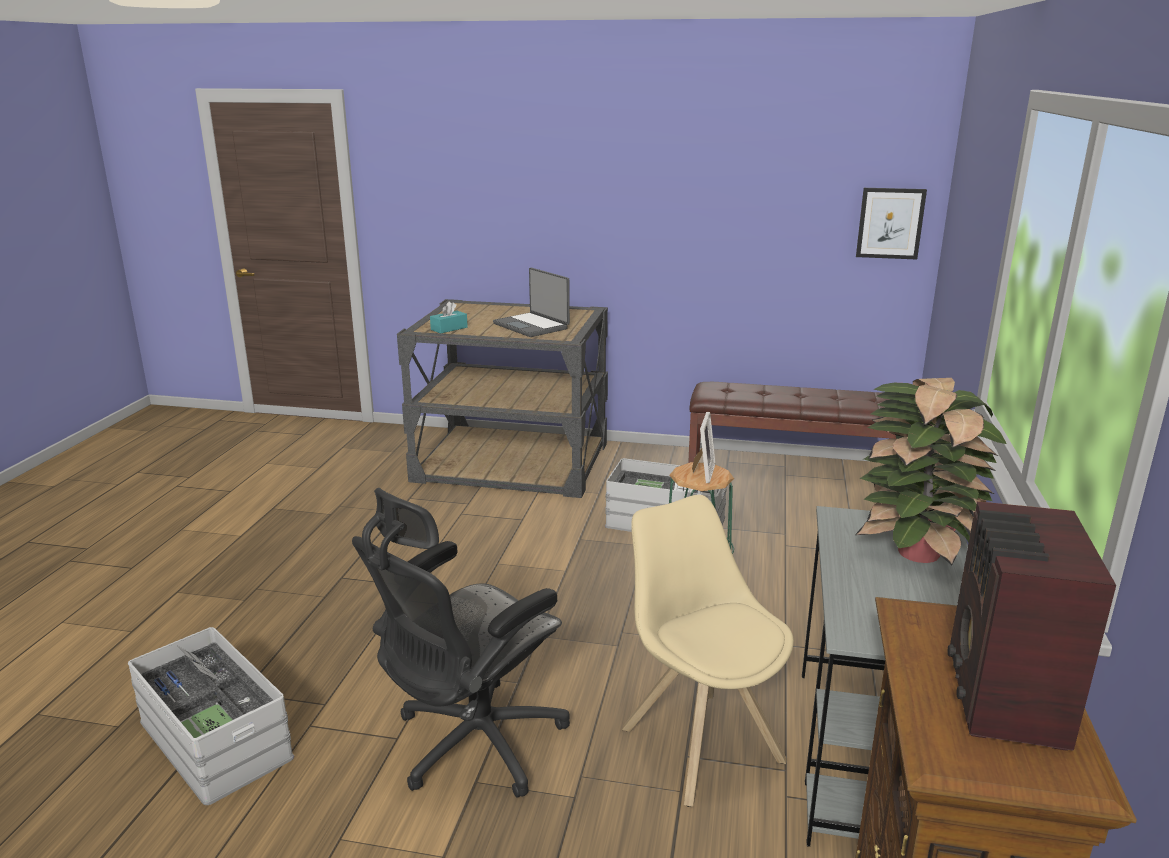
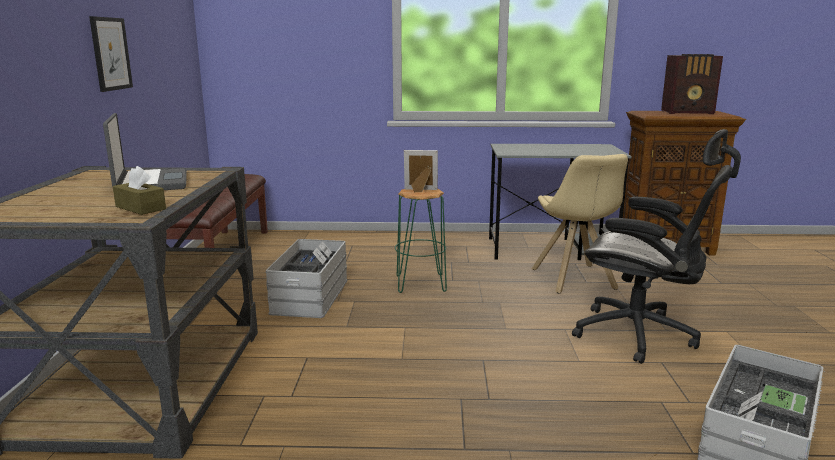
camera: 100 degrees left, 5 degrees down
(449, 328) = (140, 208): turquoise tissue box -> brown tissue box
(532, 326) = (150, 182): laptop -> laptop turned 60 degrees counterclockwise
(700, 744) = (574, 279): beige chair -> beige chair turned 60 degrees counterclockwise
(890, 223) = (185, 47): picture -> picture (110, 54)
(916, 550) = (531, 147): potted plant -> none

